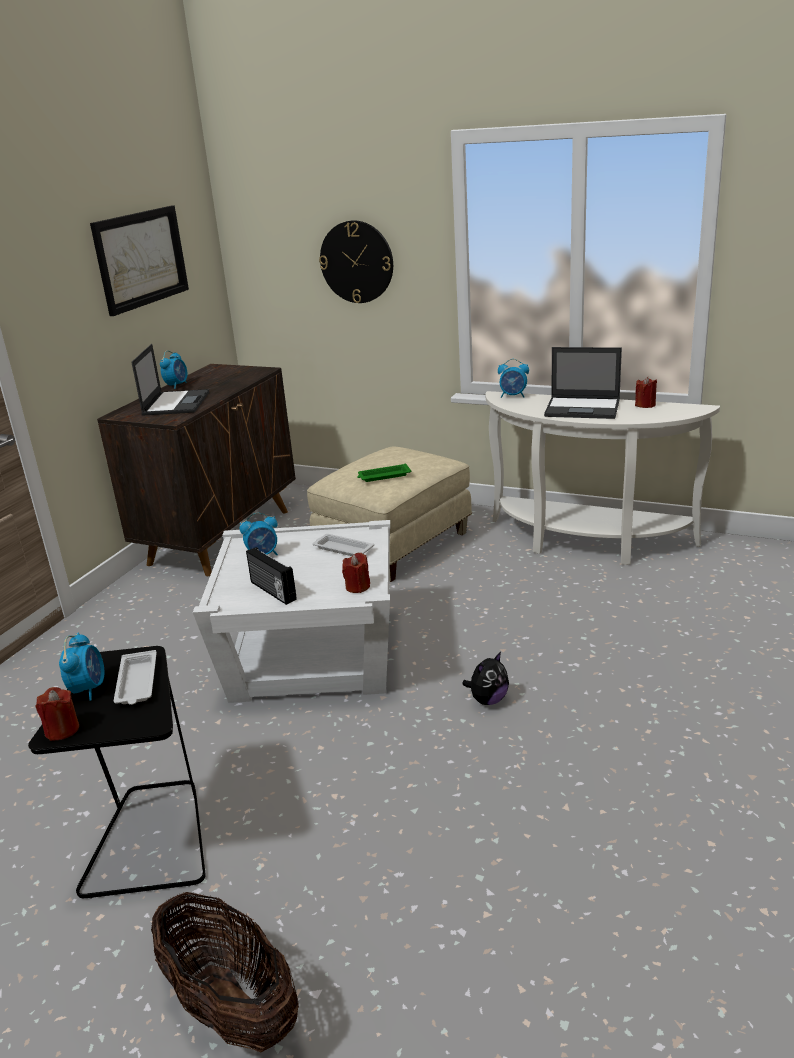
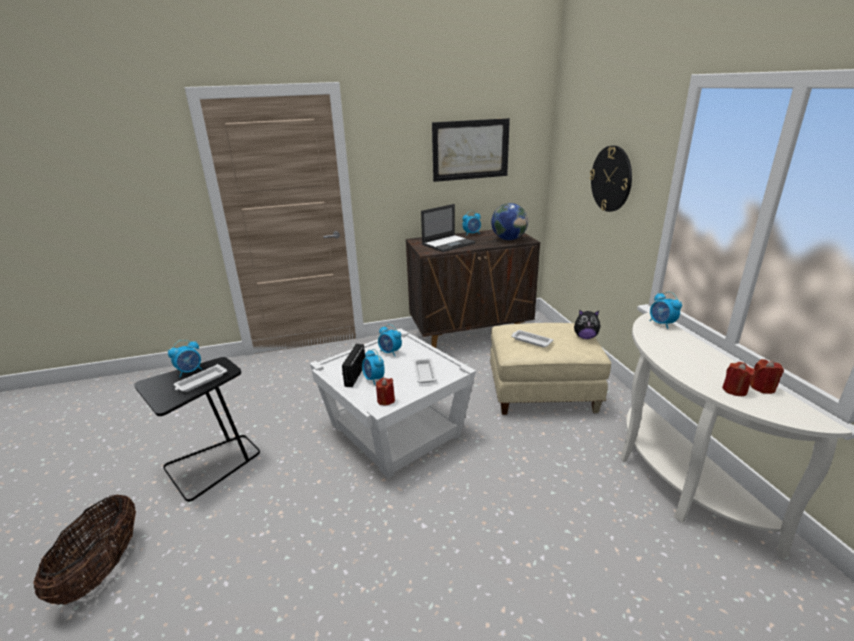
camera: 50 degrees right, 0 degrees up
(62, 730) = (151, 383): red candle -> red candle (734, 390)
(238, 376) = (508, 239): none -> globe
(303, 582) = (374, 379): none -> alarm clock
(383, 476) = (530, 340): green tray -> white tray
(488, 700) = (421, 532): plush toy -> plush toy (585, 337)
(583, 408) = (695, 361): laptop -> none

